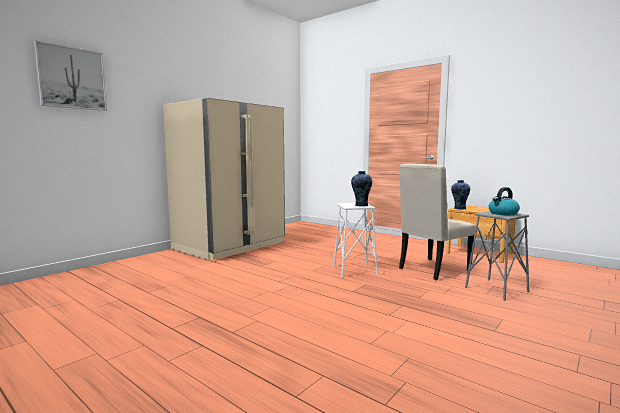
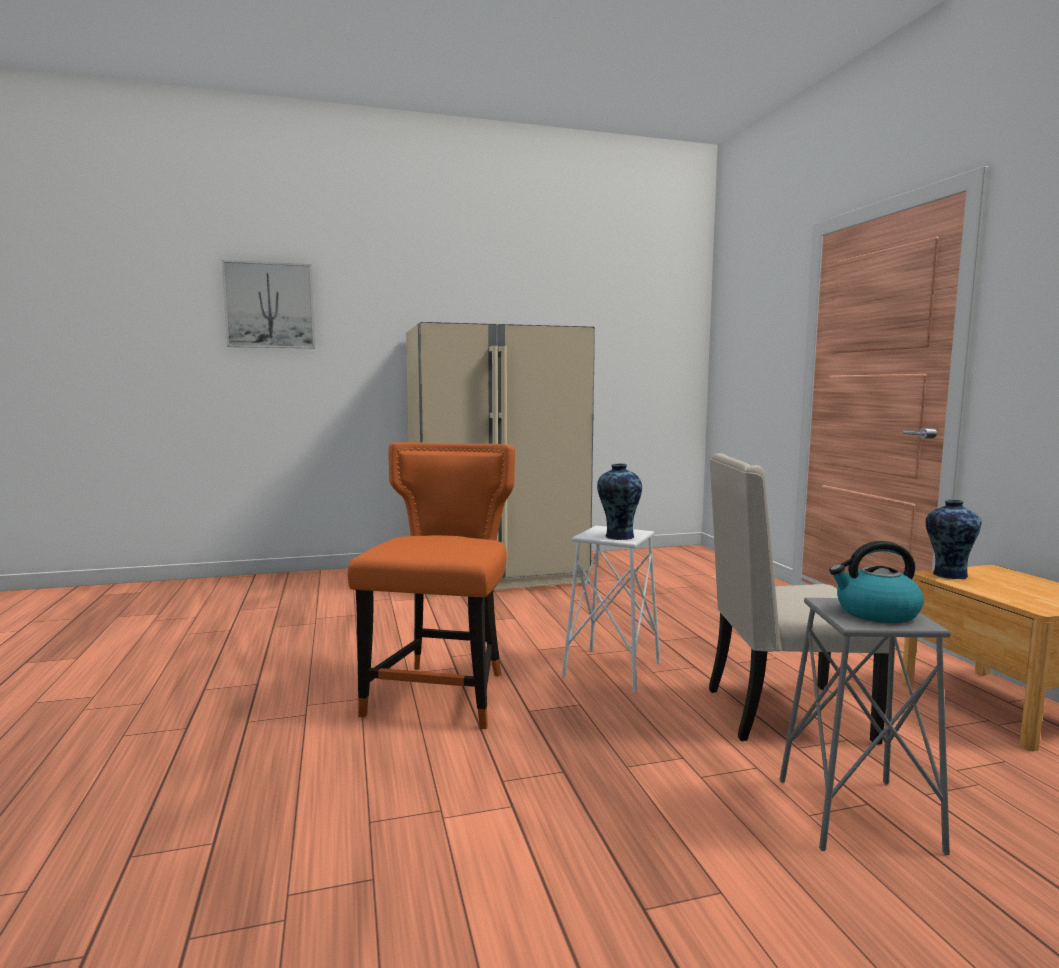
camera: 35 degrees right, 0 degrees up
(305, 295) = (442, 694): none -> orange chair

